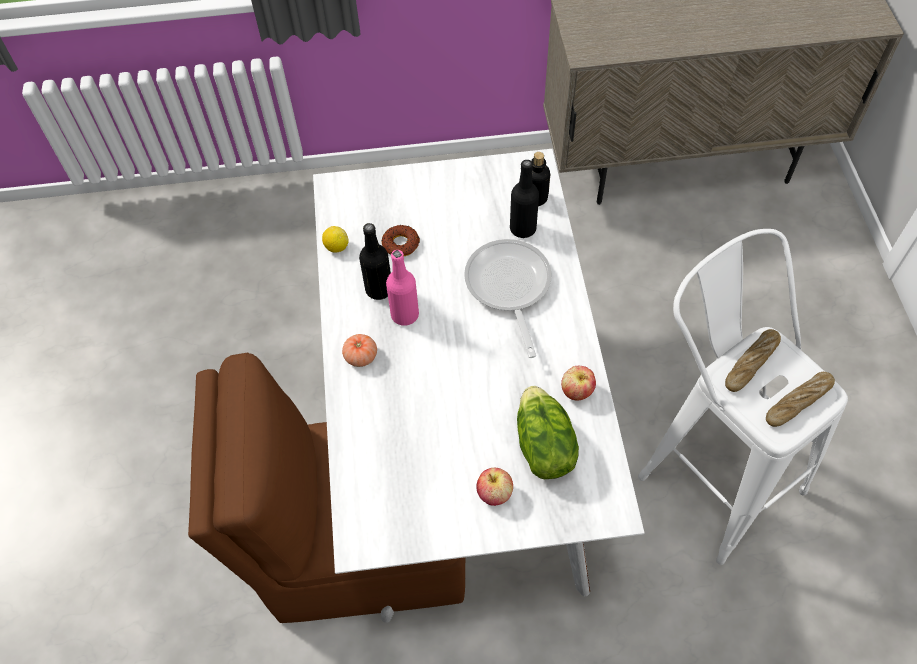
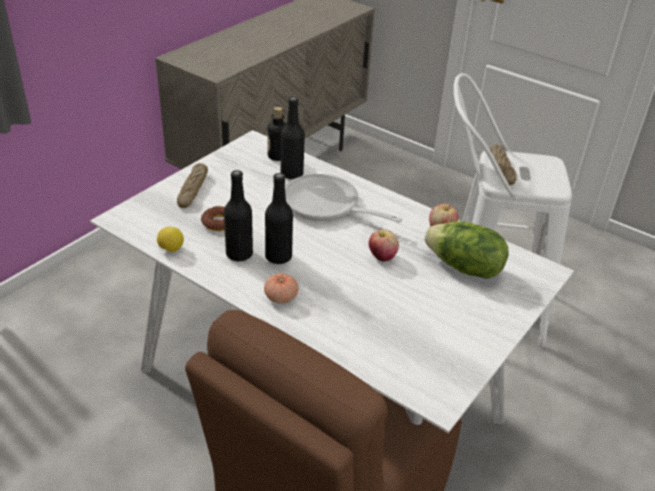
camera: 50 degrees left, 20 degrees down
(405, 315) = (278, 257): pink bottle -> black bottle
(494, 494) = (475, 309): apple -> apple (382, 257)
(798, 402) = (545, 172): bread -> bread (193, 190)

